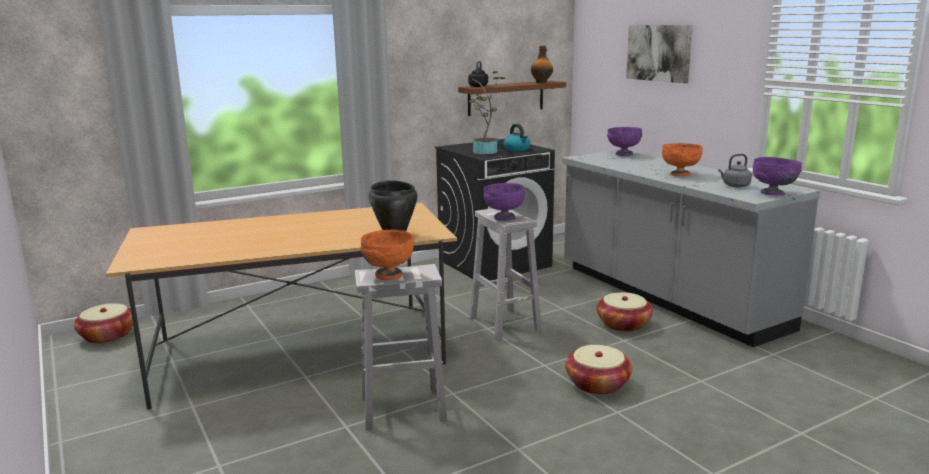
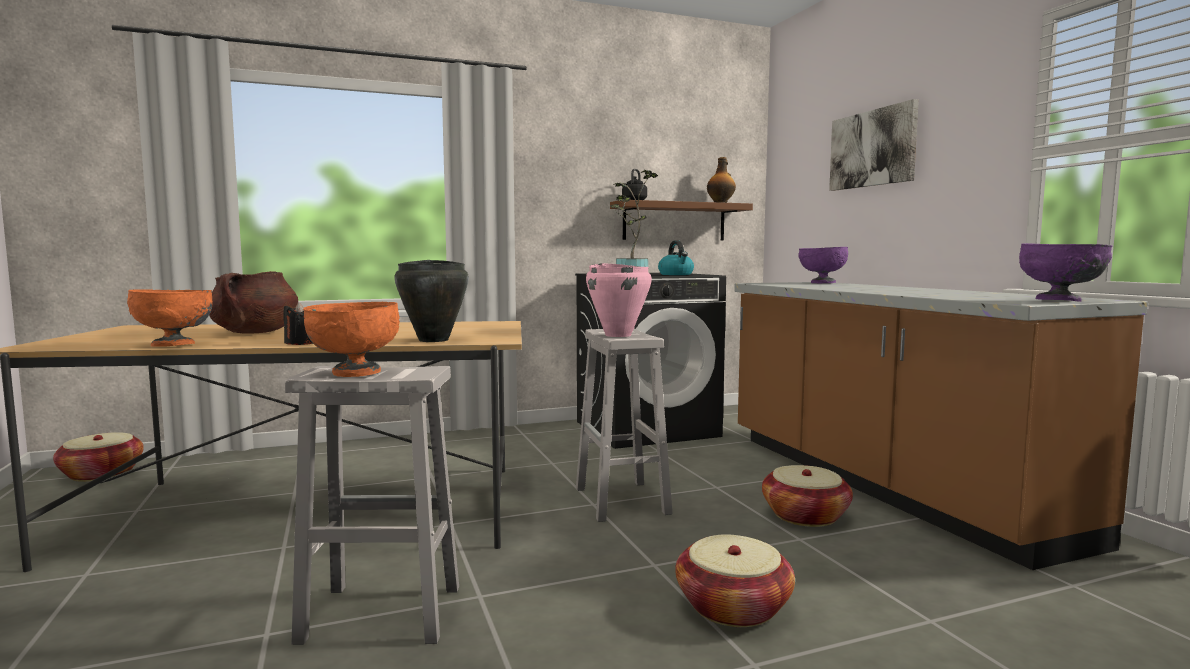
camera: 10 degrees right, 10 degrees down
(255, 234) = (255, 333): none -> brown cooking pot
(310, 246) = (300, 343): none -> black candle
(504, 218) = (618, 335): purple bowl -> pink cooking pot
(667, 297) = (883, 484): grey counter -> brown counter
(680, 175) = (899, 291): orange bowl -> orange bowl (174, 345)
(735, 186) = (988, 296): grey kettle -> none

